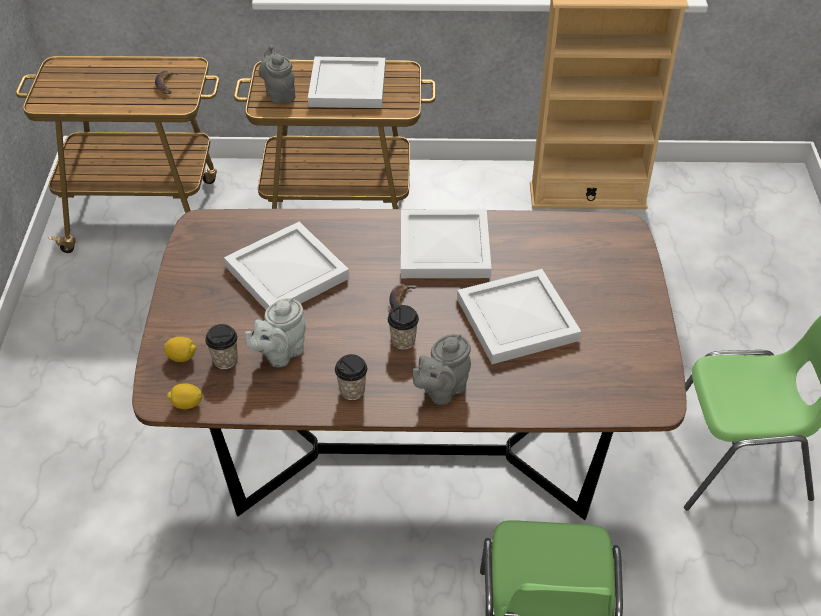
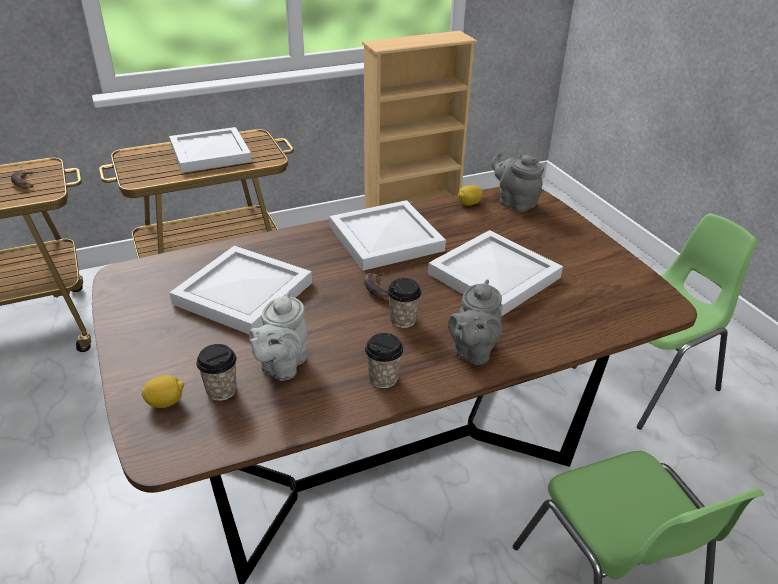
camera: 25 degrees left, 10 degrees down
(187, 404) = (198, 450): lemon -> lemon (469, 204)
(279, 94) = (147, 169): grey teapot -> grey teapot (515, 202)

